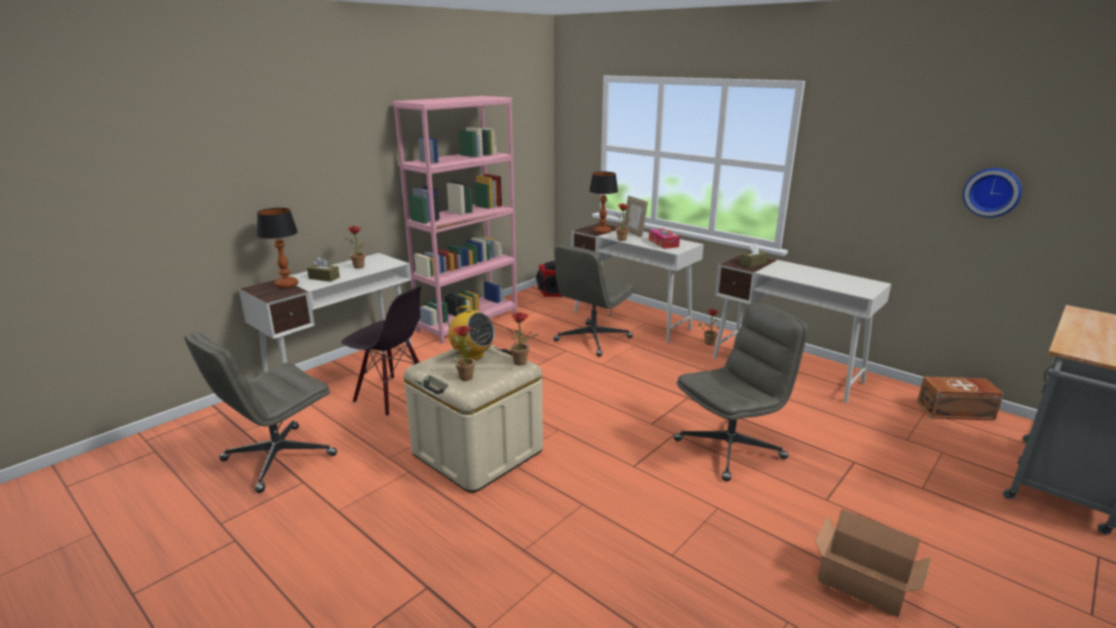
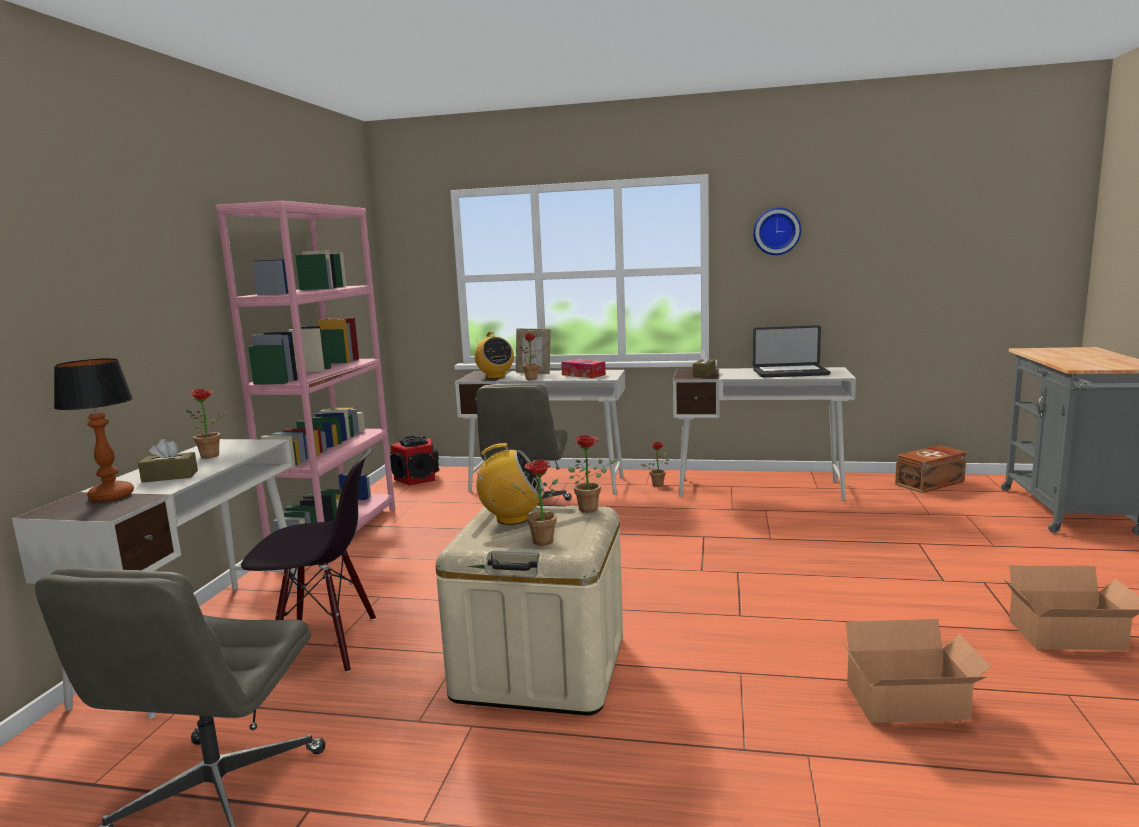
camera: 30 degrees left, 10 degrees down
(602, 231) = (495, 377): table lamp -> radio
(661, 573) = (910, 704): none -> cardboard box
(730, 448) = (806, 567): grey office chair -> none
(826, 279) = (790, 373): none -> laptop
(992, 192) = (910, 261): wall clock -> wall clock (776, 231)

